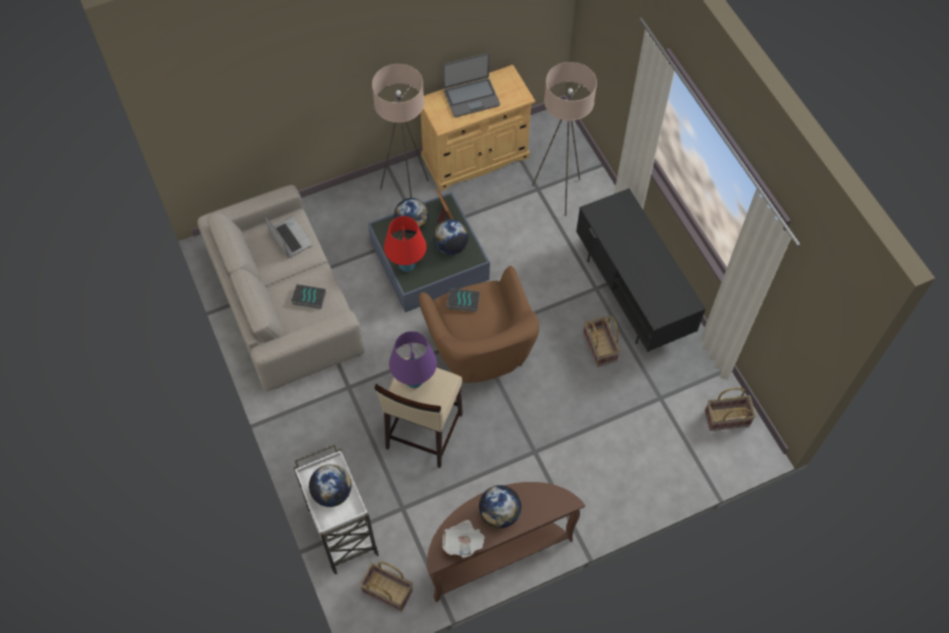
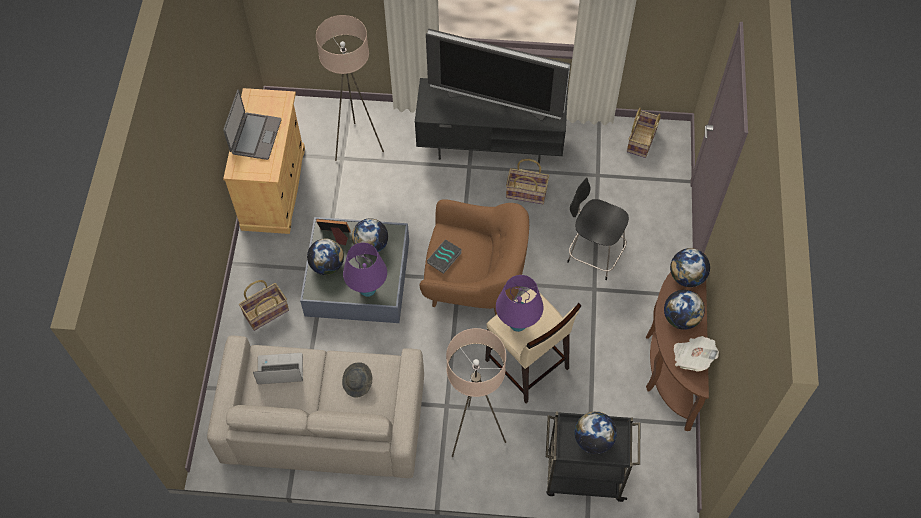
camera: 60 degrees left, 0 degrees up
(308, 298) = (358, 383): book -> grey hat
(341, 528) = (583, 476): white cart -> black cart
(388, 591) = (661, 464): basket -> basket (266, 312)
(407, 195) = (275, 262): beige floor lamp -> beige floor lamp (475, 435)
(407, 266) = (368, 290): red table lamp -> purple table lamp
(548, 500) = (687, 277): none -> globe
(572, 434) = (593, 253): none -> black stool
(647, 260) = (498, 101): none -> television

